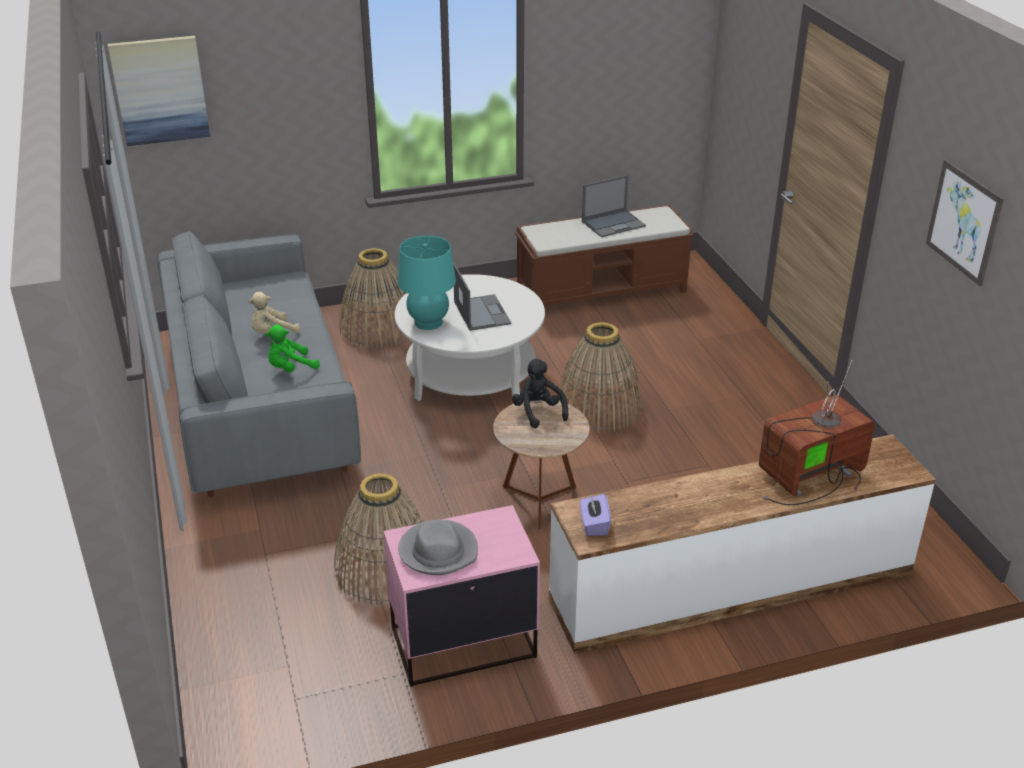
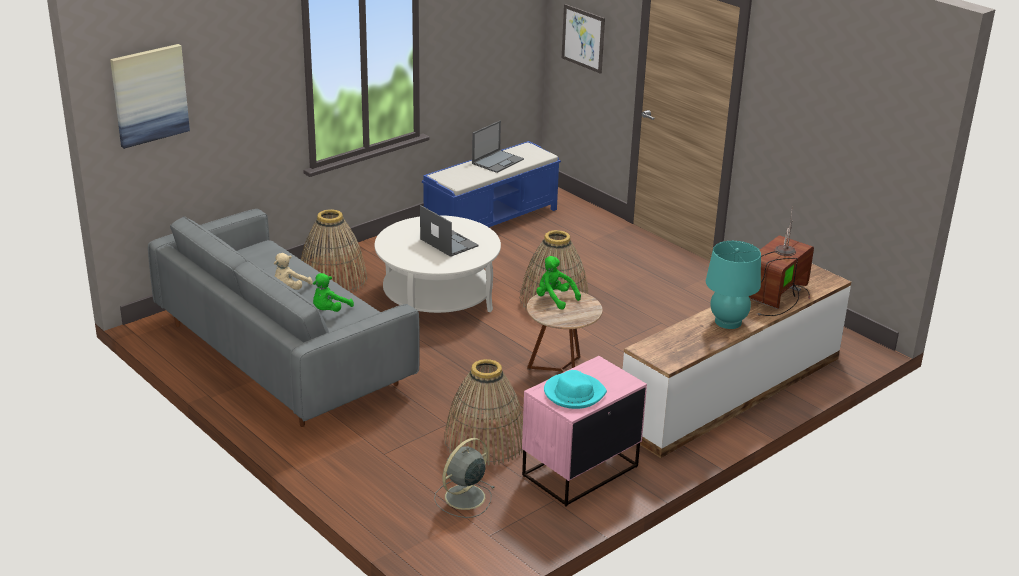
camera: 25 degrees left, 5 degrees down
(304, 638) = (463, 498): none -> grey fan
(428, 322) = (413, 257): turquoise table lamp -> turquoise table lamp (728, 322)
(438, 551) = (574, 393): grey hat -> turquoise hat
(538, 412) = (554, 299): black plush toy -> green plush toy
(594, 525) = (664, 354): purple tissue box -> none
(602, 291) = (492, 220): brown bench -> blue bench
(963, 222) = (823, 103): picture -> picture (583, 38)

